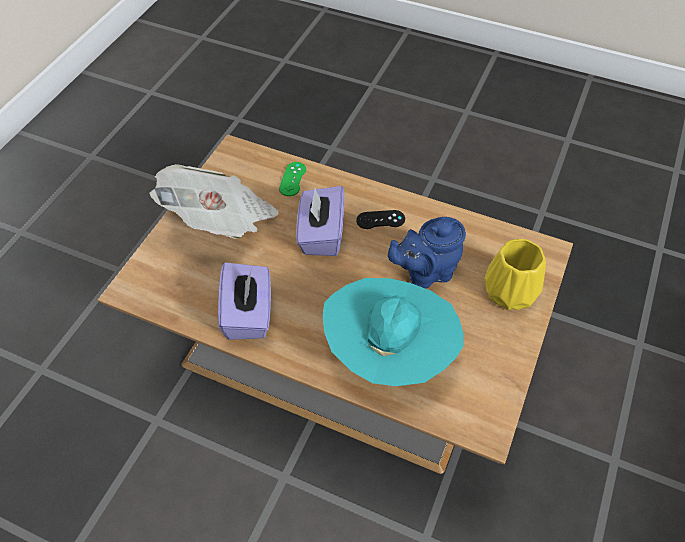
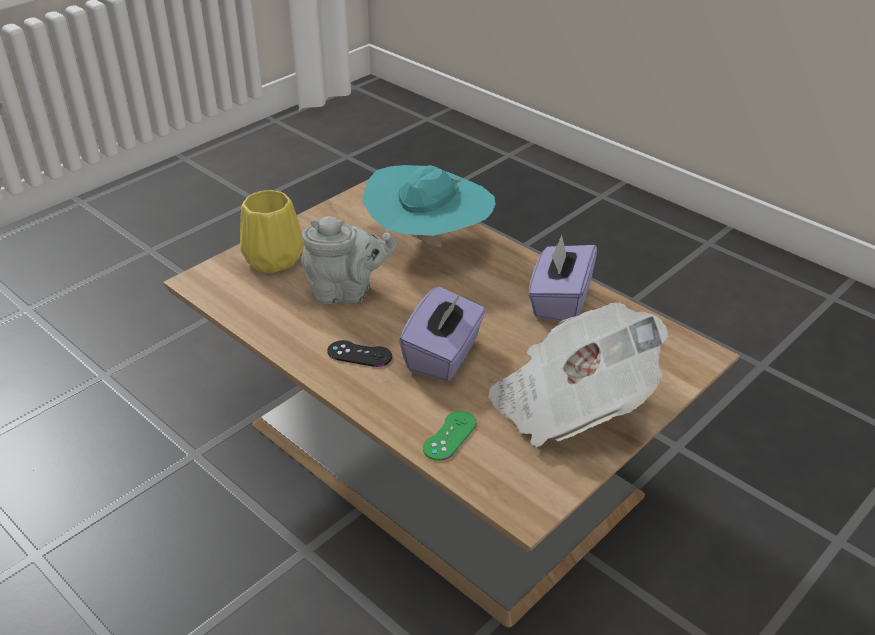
camera: 160 degrees left, 15 degrees down
(425, 273) = (347, 292): blue teapot -> grey teapot

